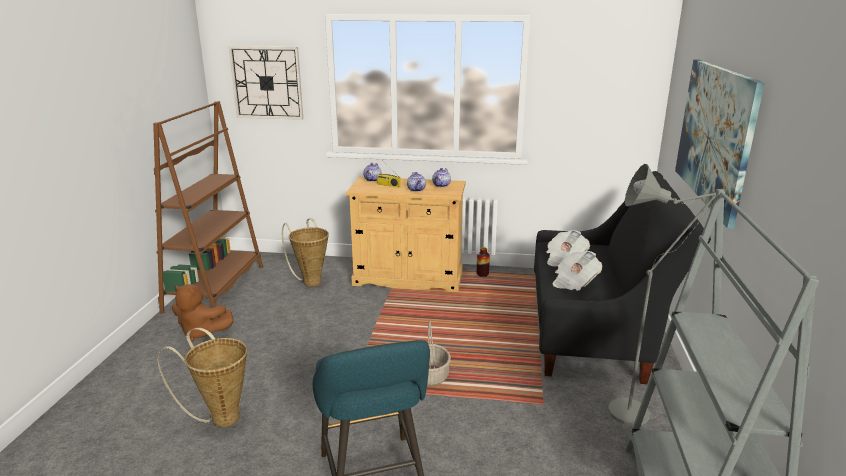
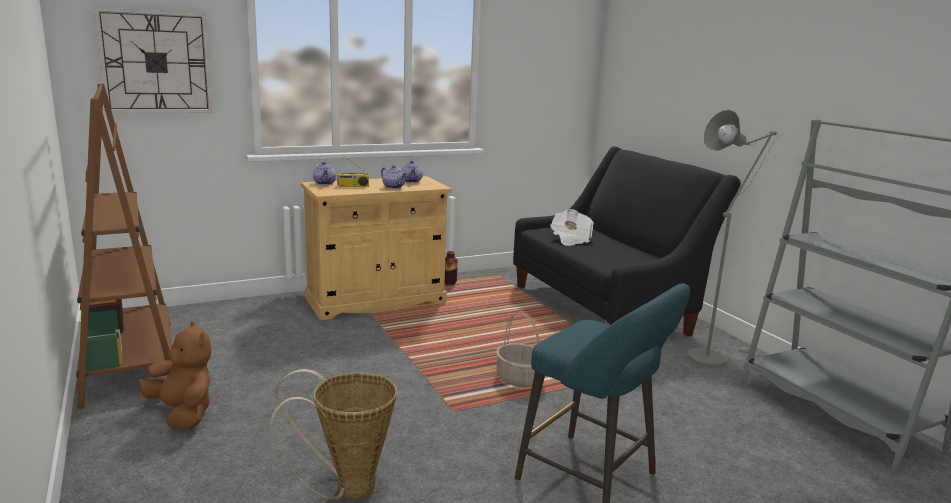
camera: 35 degrees left, 5 degrees down
(201, 333) = (183, 413): brown plush toy -> brown plush toy turned 120 degrees counterclockwise
(310, 281) = (260, 326): basket -> none
(574, 282) = (606, 254): newspaper -> none
(714, 135) = (709, 96): picture -> none

